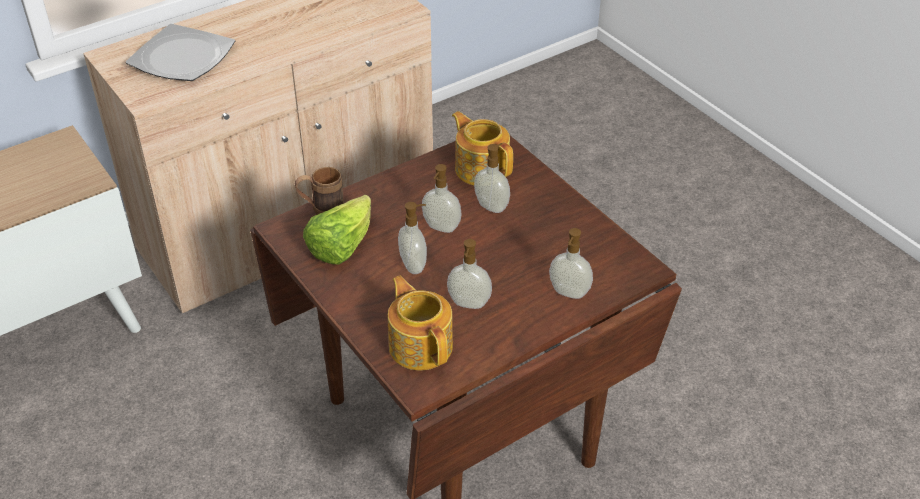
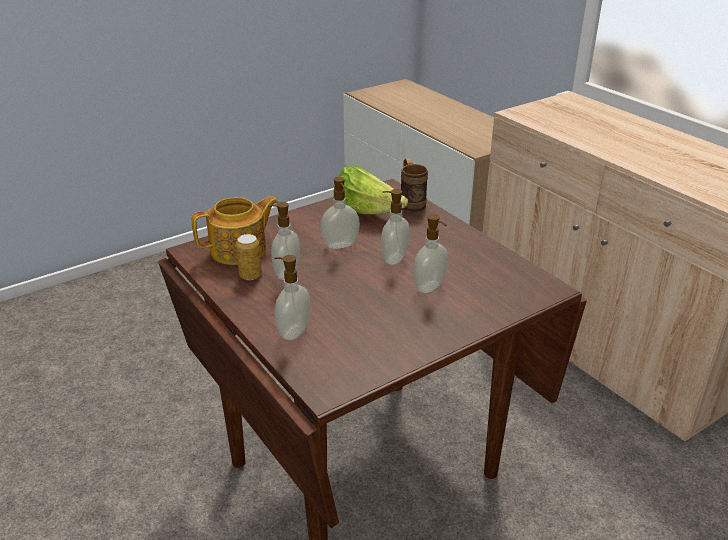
camera: 90 degrees right, 10 degrees down
(182, 57) = (583, 120): plate -> none
(473, 331) = (250, 275): none -> can
(481, 168) = (493, 281): teapot -> none

